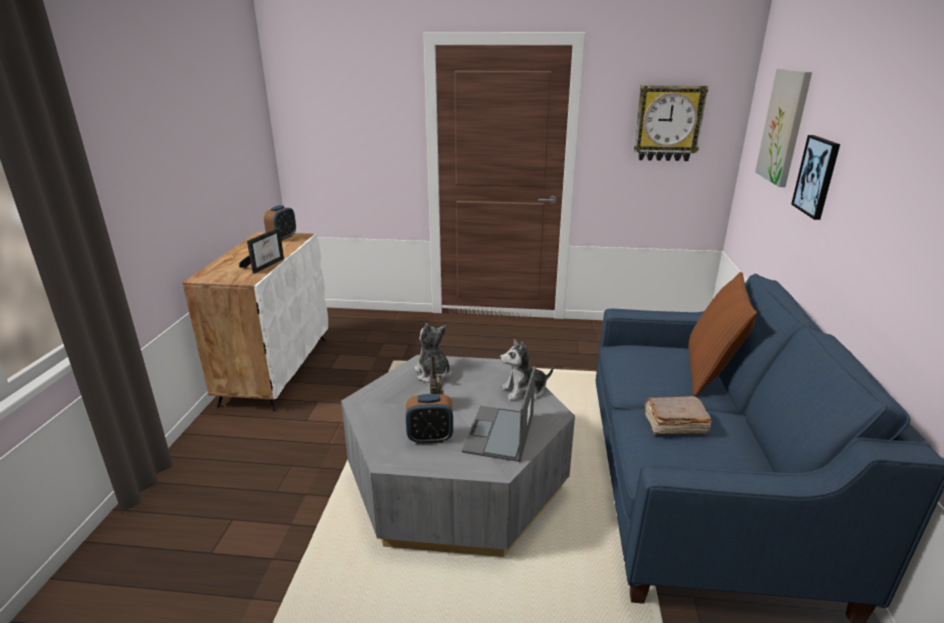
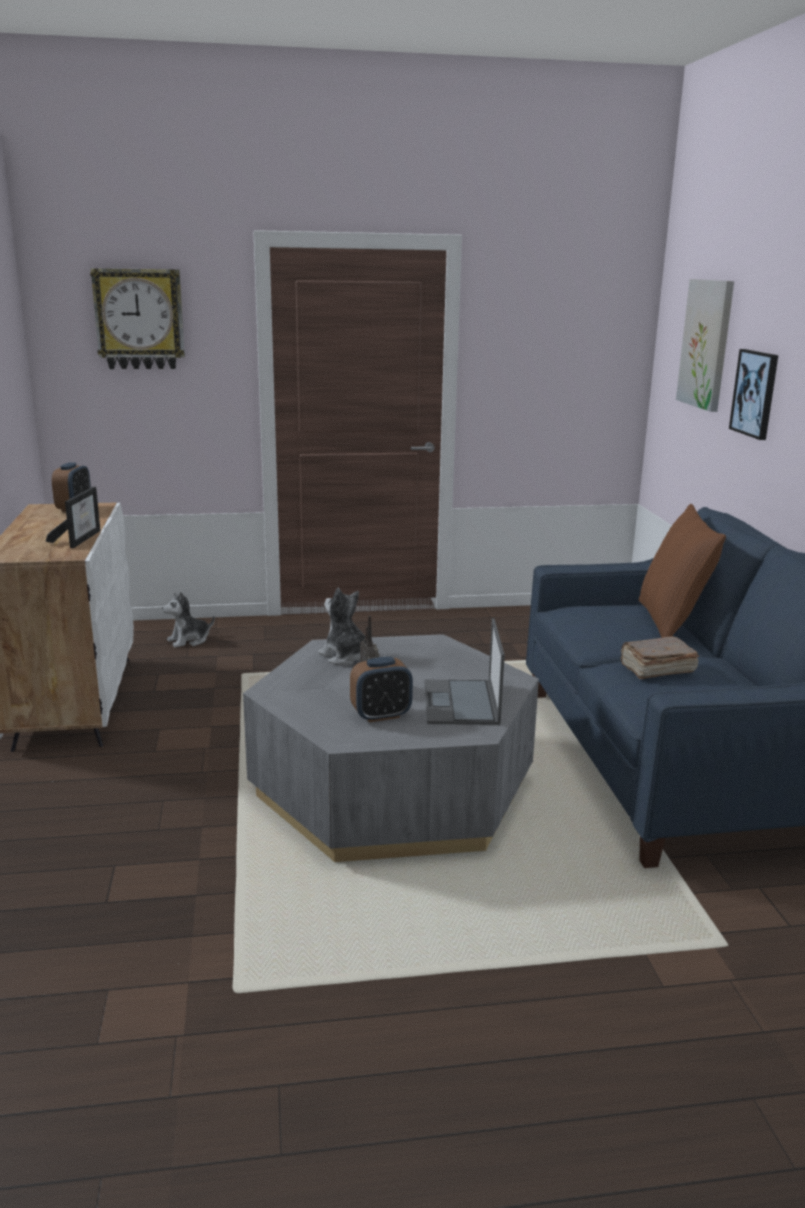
camera: 15 degrees left, 5 degrees down
(524, 391) = (467, 662): plush toy -> plush toy (189, 640)
(668, 123) = (565, 346): wall clock -> wall clock (139, 319)

